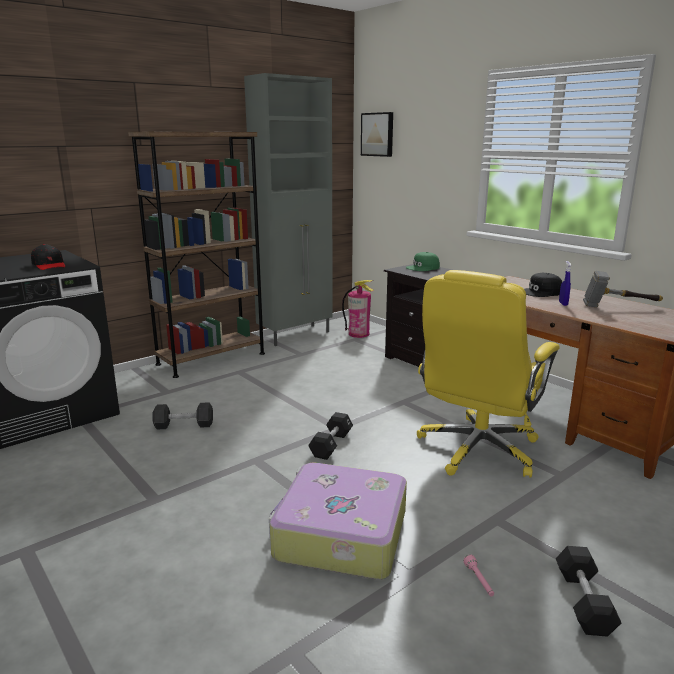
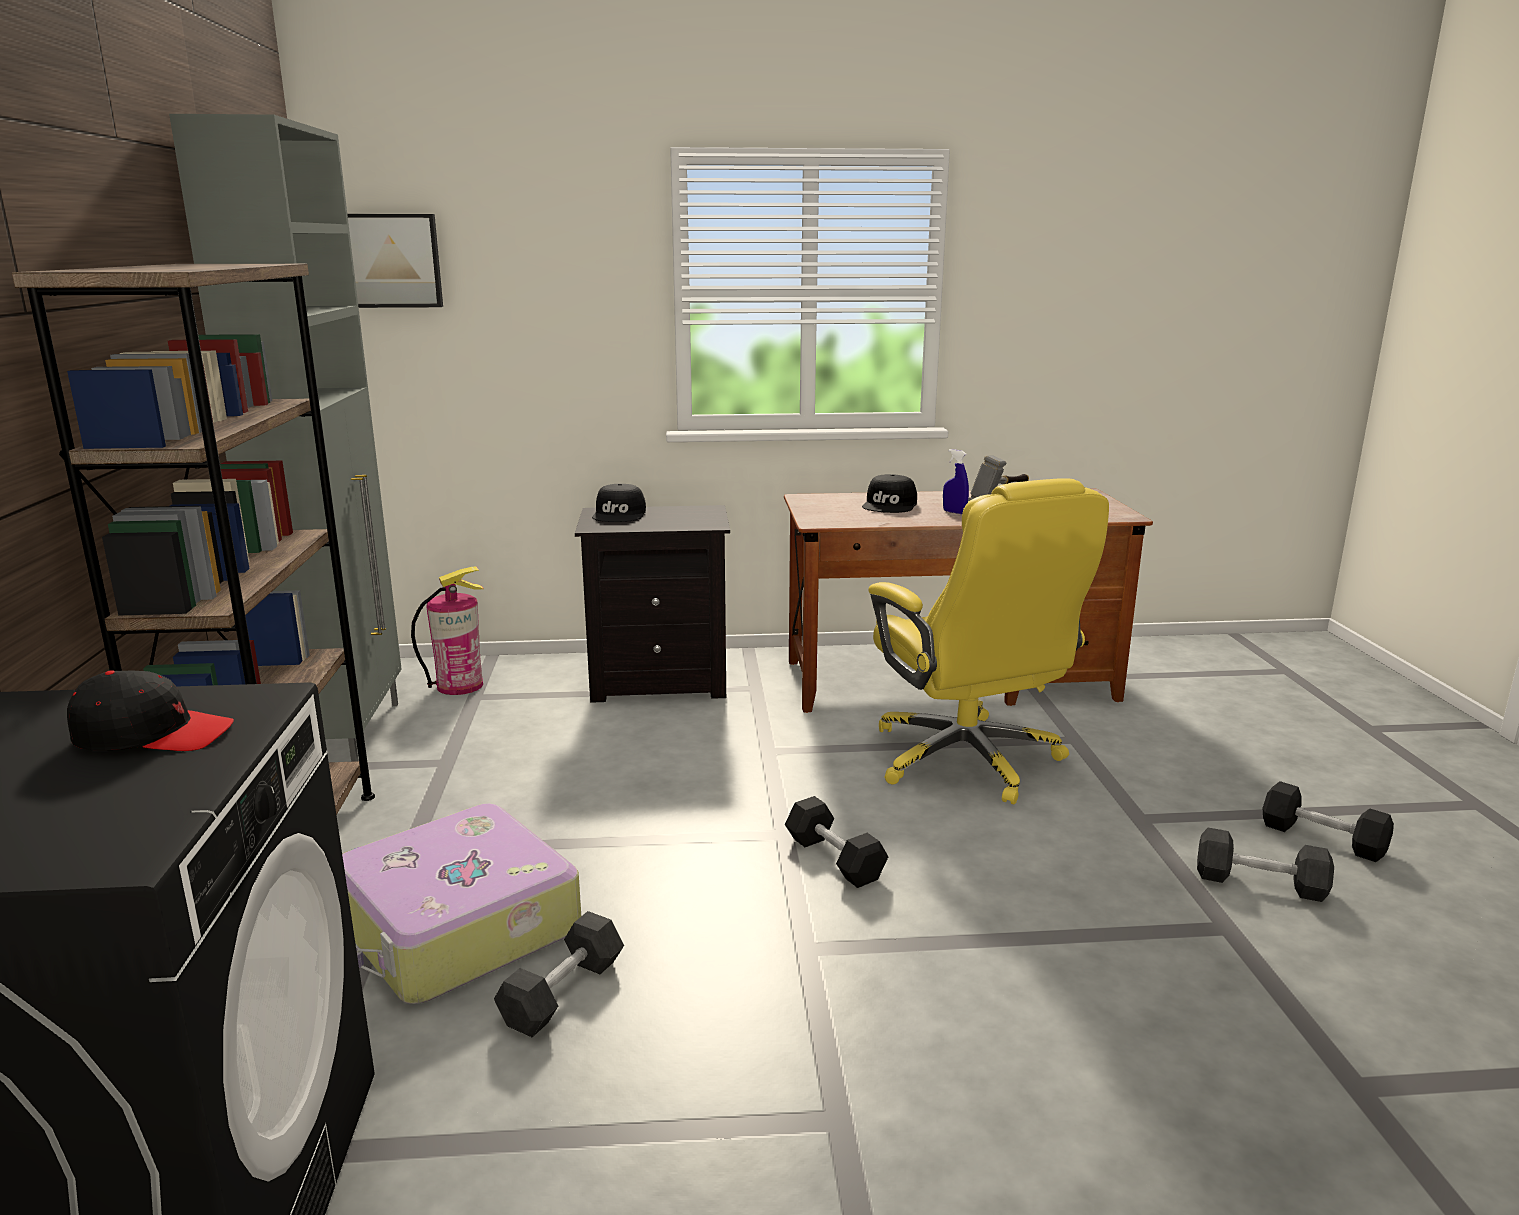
camera: 55 degrees left, 0 degrees up
(339, 534) = (1100, 946): suitcase -> suitcase (456, 927)
(423, 268) = (620, 514): green cap -> black cap
(479, 581) = (1260, 883): pink flashlight -> black dumbbell

